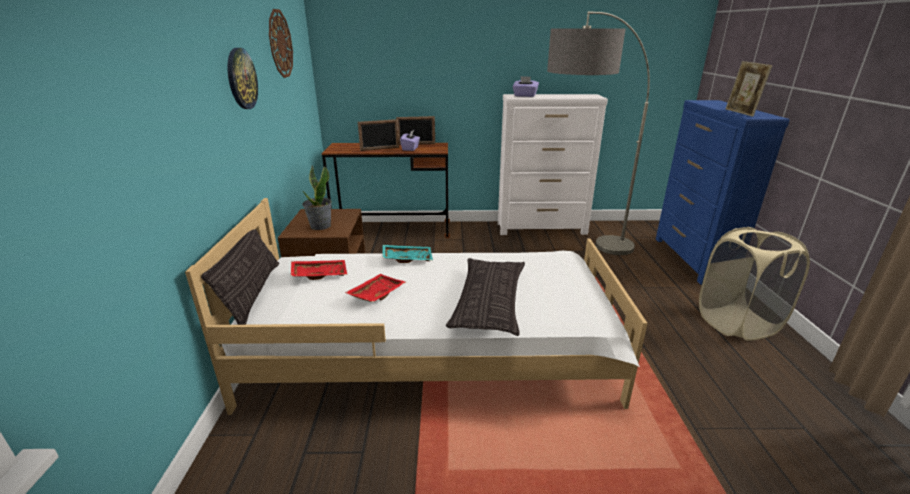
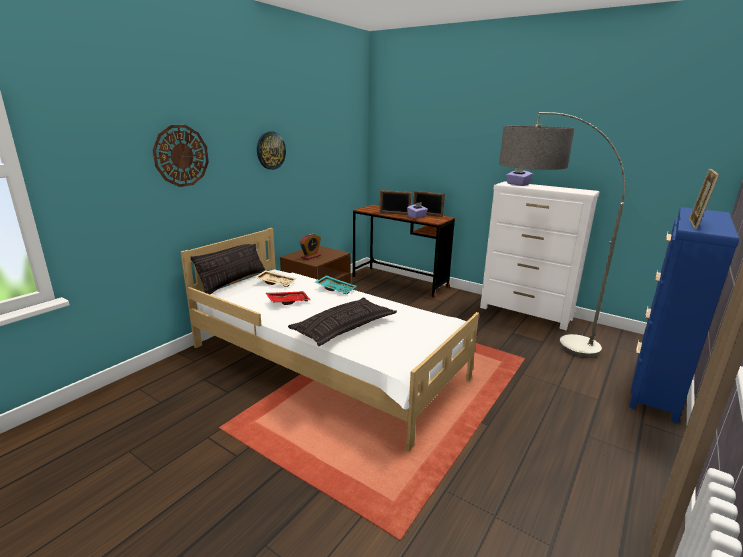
camera: 35 degrees right, 5 degrees down
(280, 44) = (324, 130): wall clock -> wall clock (181, 156)
(320, 226) = (311, 256): potted plant -> alarm clock
(320, 274) = (276, 282): red tray -> beige tray
(737, 323) = (618, 450): beige laundry basket -> none

